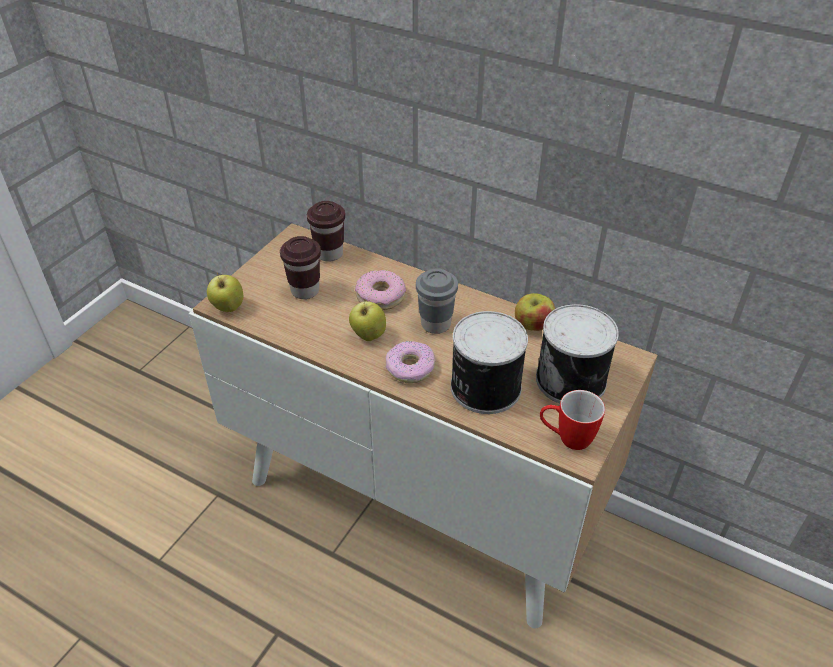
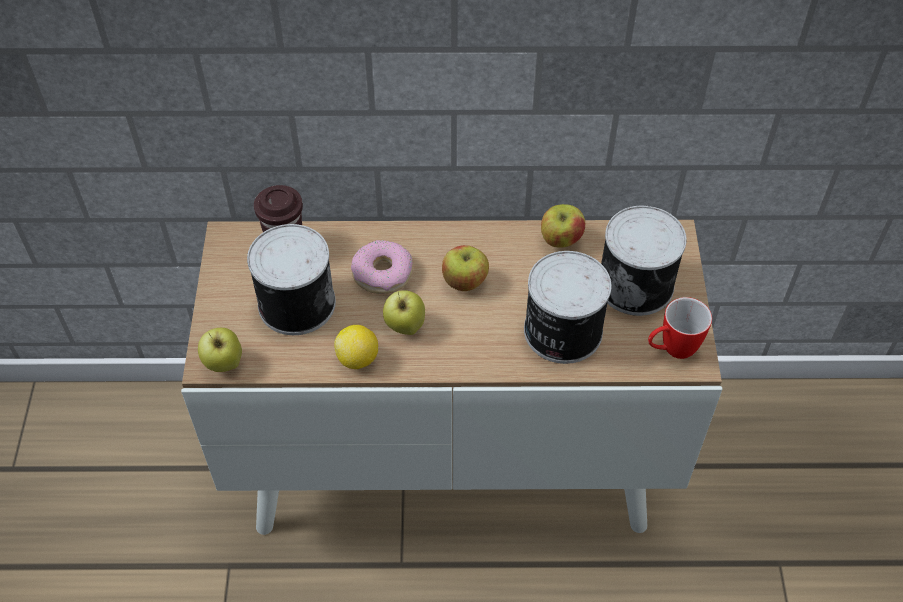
camera: 30 degrees left, 10 degrees up
(305, 290) = (294, 303): brown cup -> can
(318, 342) = (358, 359): none -> lemon
(410, 368) = (475, 344): donut -> none
(435, 324) = (464, 281): grey cup -> apple

